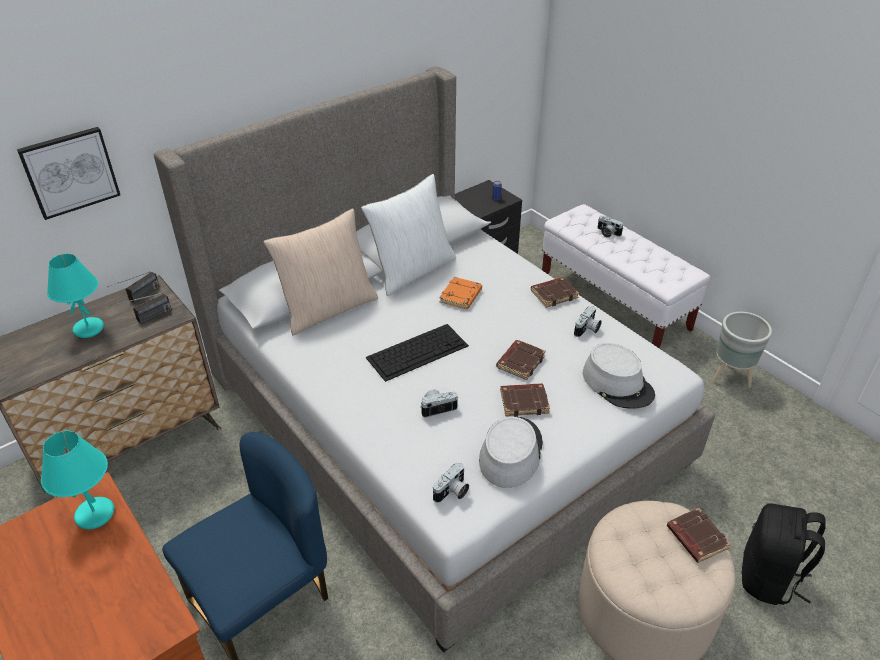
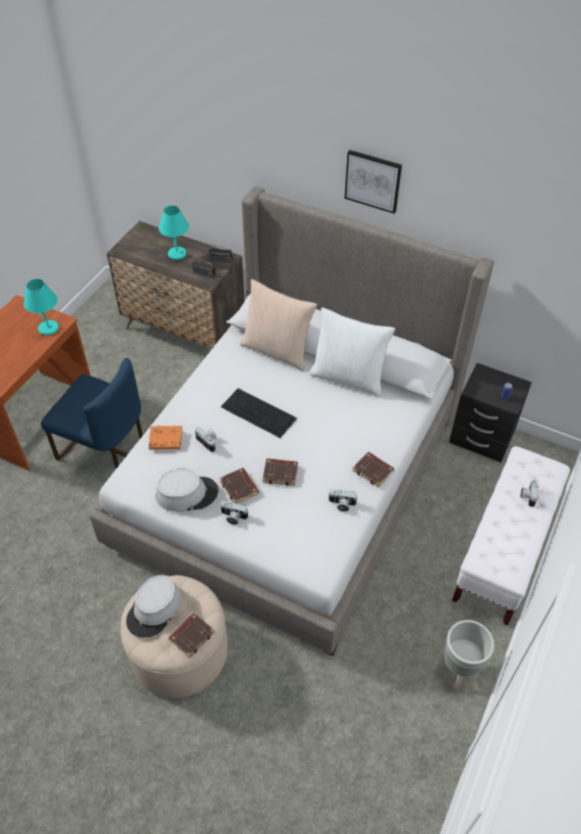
camera: 65 degrees right, 10 degrees up
(70, 172) = (210, 167): picture -> picture (373, 180)
(452, 492) = (140, 474): camera -> camera (233, 517)
(461, 296) = (335, 415): orange book -> orange book (165, 440)
(618, 383) = (287, 538): grey hat -> grey hat (154, 609)
(768, 578) = (241, 732): black backpack -> none

